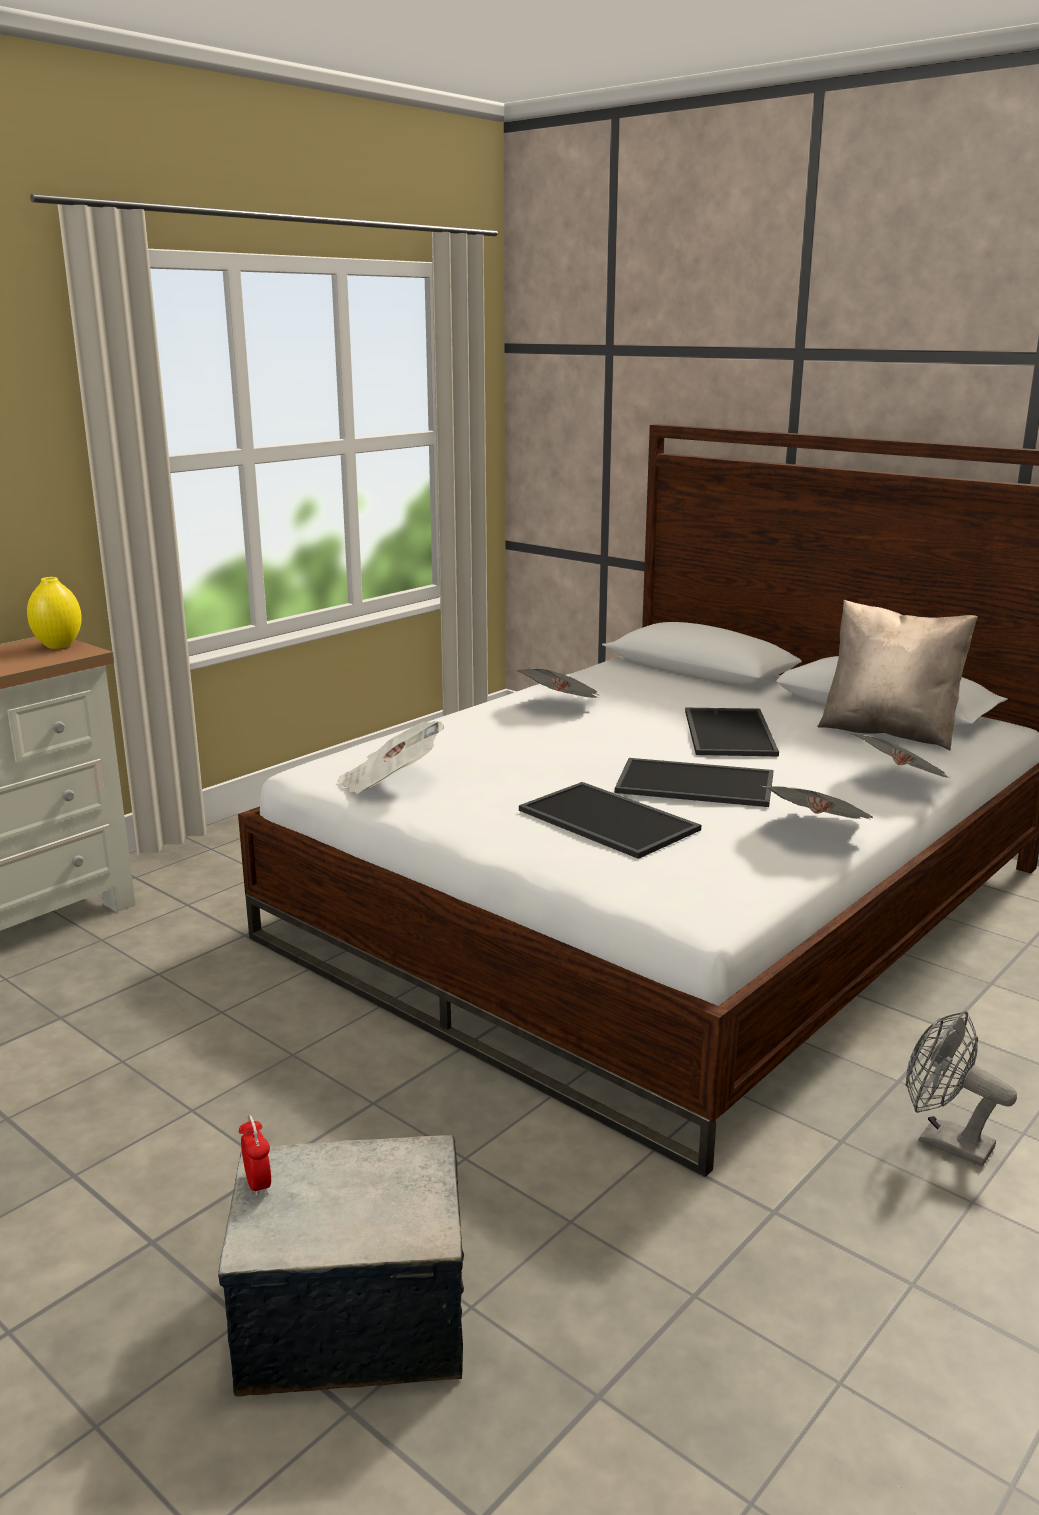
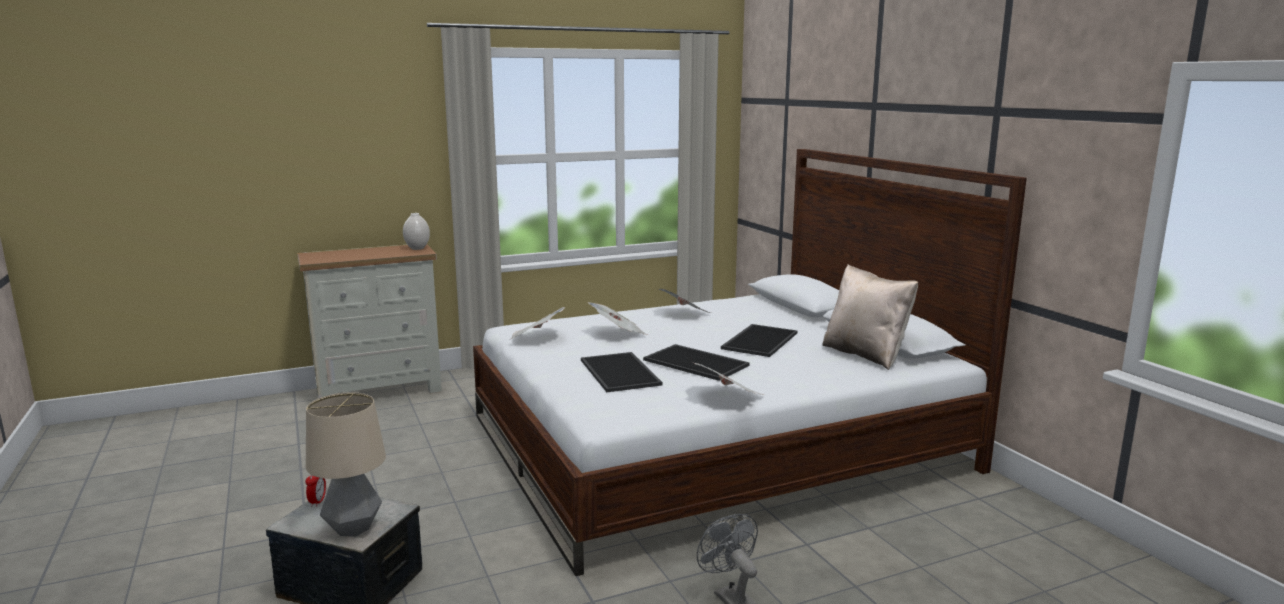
camera: 25 degrees right, 5 degrees down
(59, 646) = (417, 248): yellow vase -> white vase
(394, 1217) = (354, 528): none -> table lamp
(901, 783) = (825, 382): newspaper -> newspaper (618, 333)

